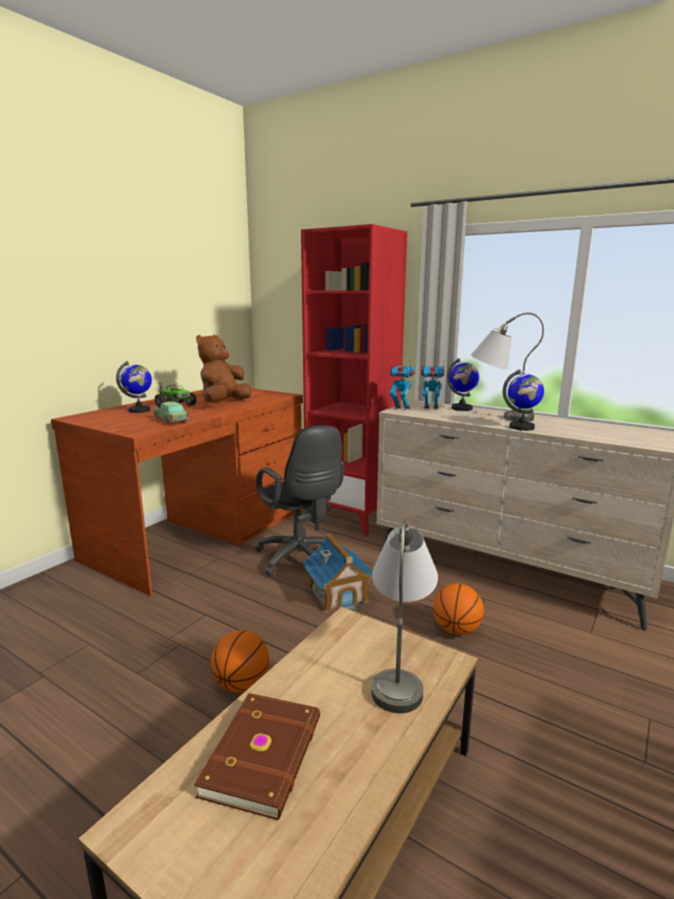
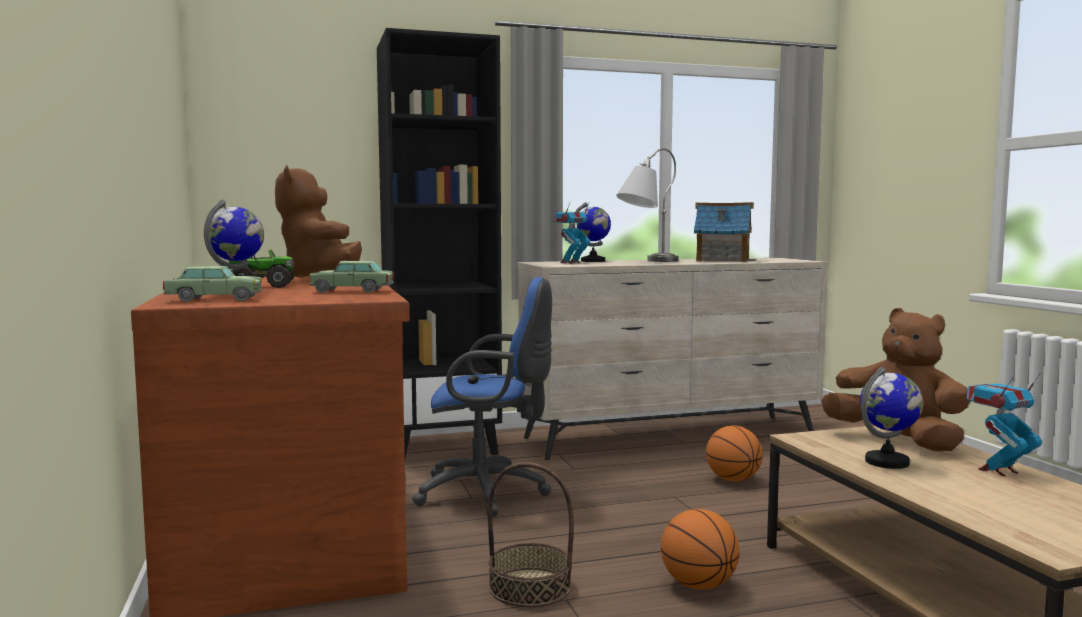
camera: 50 degrees left, 10 degrees down
(100, 416) = (214, 299): none -> toy car
(184, 627) = (529, 587): none -> basket
(265, 755) = (983, 496): brown book -> none
(301, 559) = (489, 493): black office chair -> blue office chair
(338, 594) = (596, 499): toy house -> toy house (722, 260)
(352, 517) = (442, 446): red bookcase -> black bookcase
(400, 669) = (897, 441): grey table lamp -> brown plush toy
(401, 408) = (547, 264): toy robot -> toy robot (998, 471)
(522, 427) = (693, 263): globe -> globe (887, 462)

